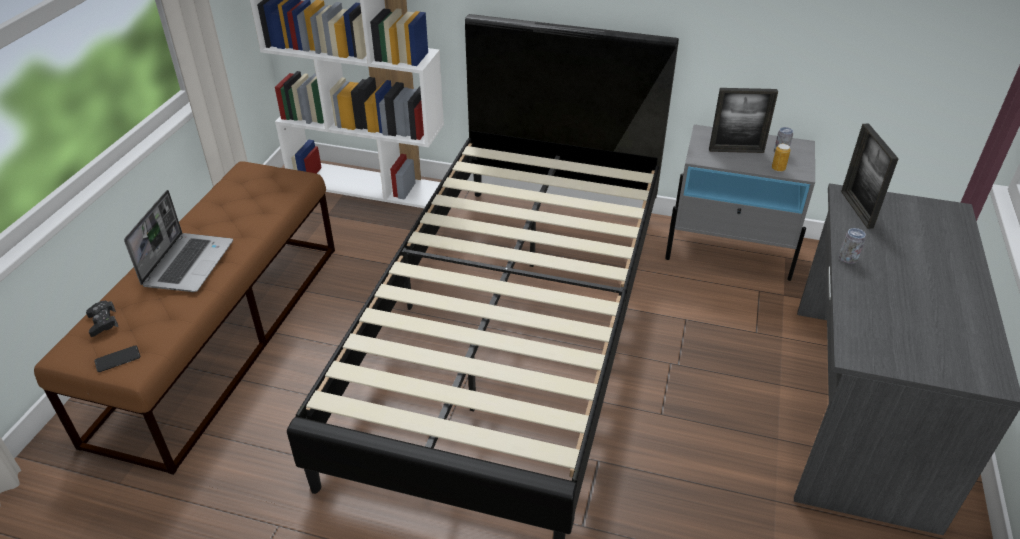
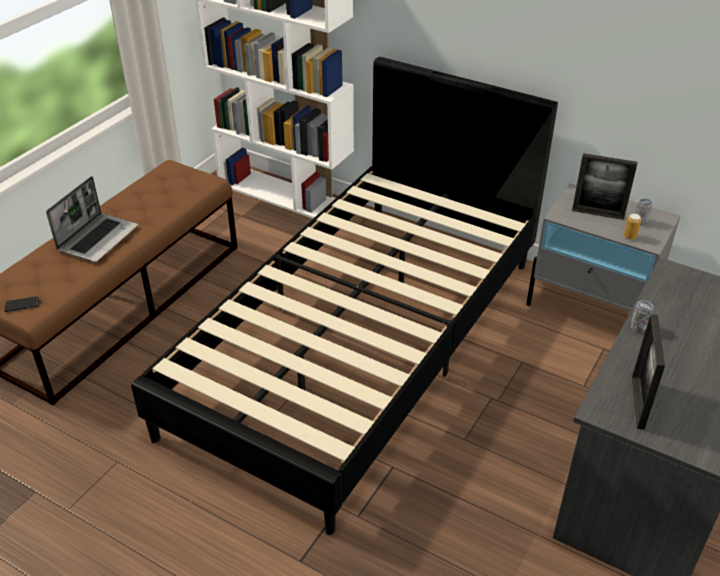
camera: 15 degrees right, 0 degrees up
(103, 322) = (20, 274): black game controller -> none
(856, 209) = (672, 285): picture frame -> picture frame (638, 402)

